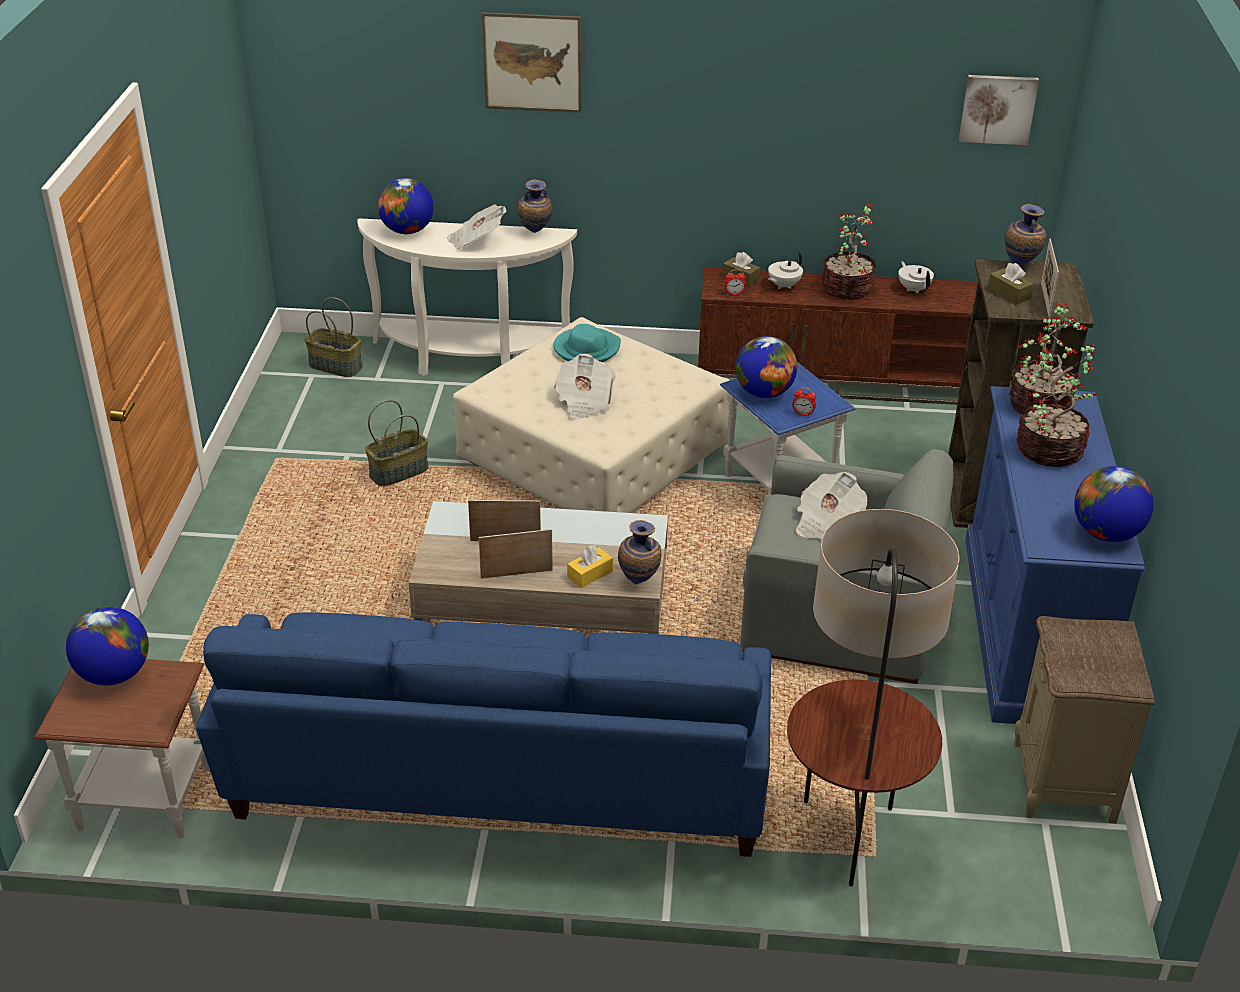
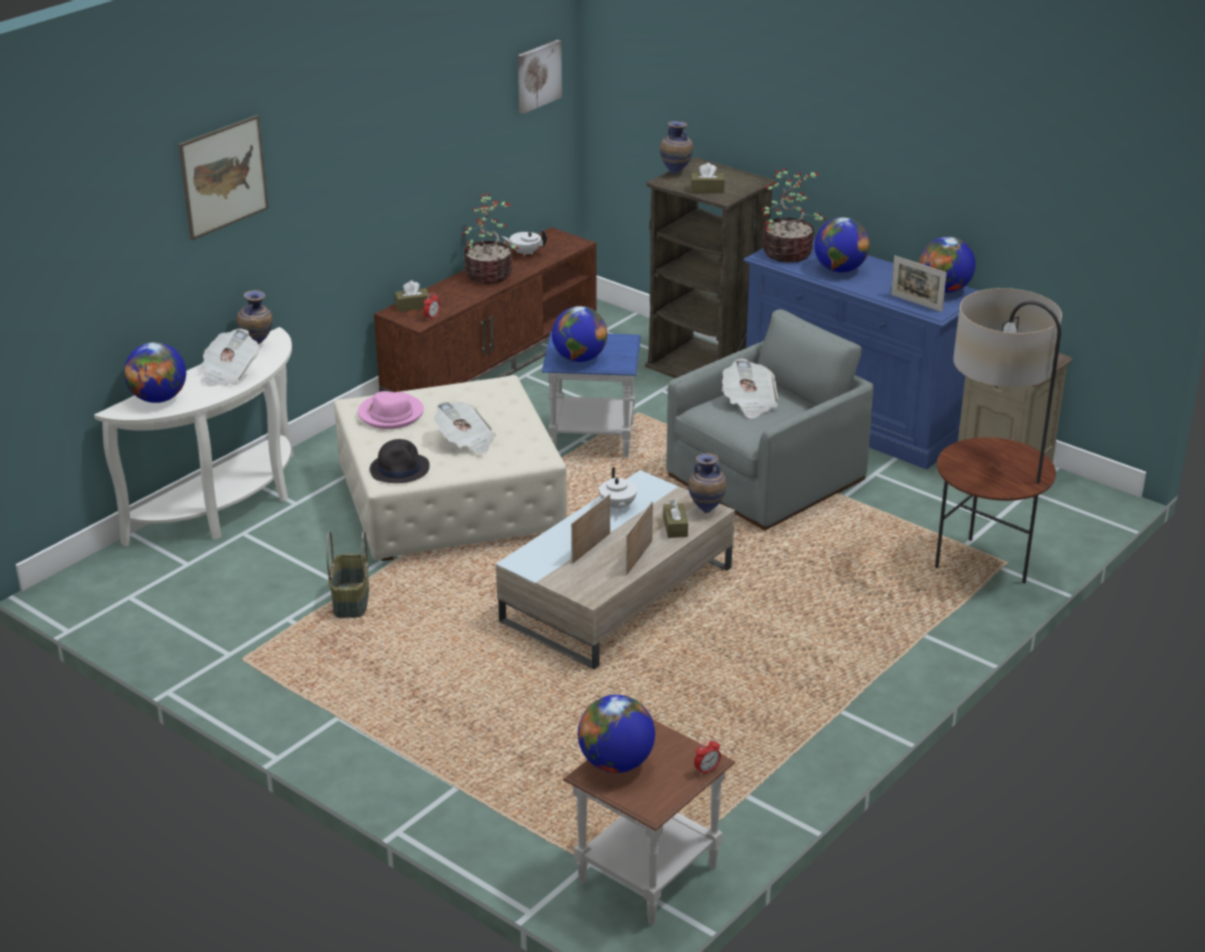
camera: 55 degrees left, 5 degrees down
(336, 366) = (133, 578): basket -> none
(499, 784) = (800, 688): blue sofa -> none
(505, 389) = (400, 468): none -> black hat
(586, 349) = (390, 414): turquoise hat -> pink hat
(590, 574) = (675, 527): yellow tissue box -> brown tissue box
(783, 286) = (449, 295): white teapot -> white teapot (617, 506)
(803, 414) = (625, 355): alarm clock -> alarm clock (707, 770)
(1045, 299) = (730, 182): picture frame -> picture frame (916, 303)
(1050, 450) = (840, 269): potted plant -> globe

